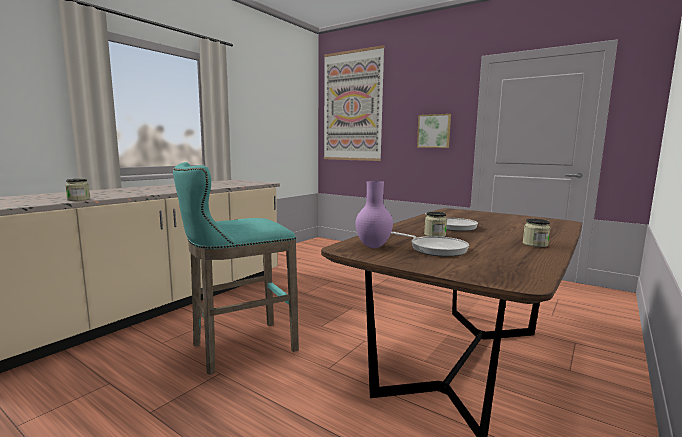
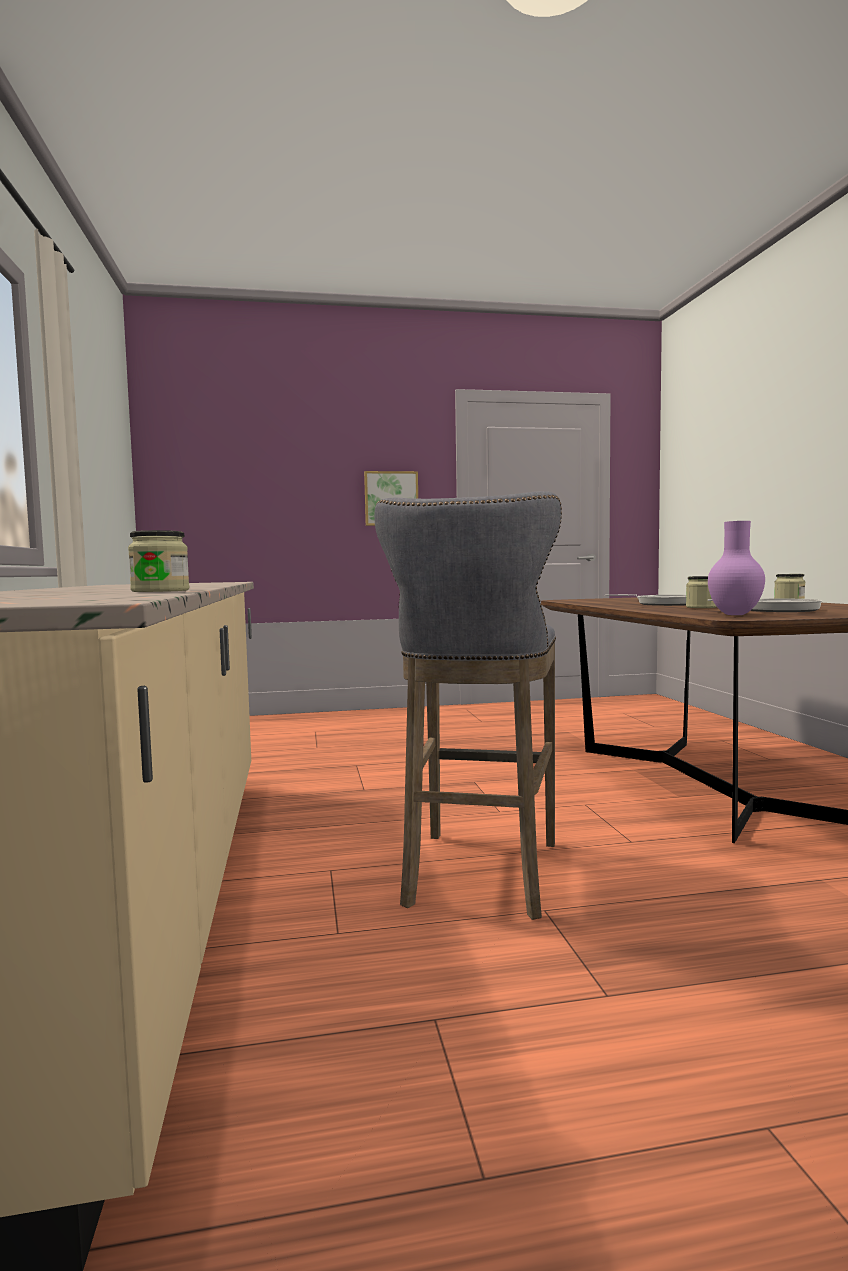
camera: 45 degrees left, 5 degrees down
(239, 348) = (481, 877): turquoise stool -> grey stool
(352, 106) = (222, 449): picture -> none

